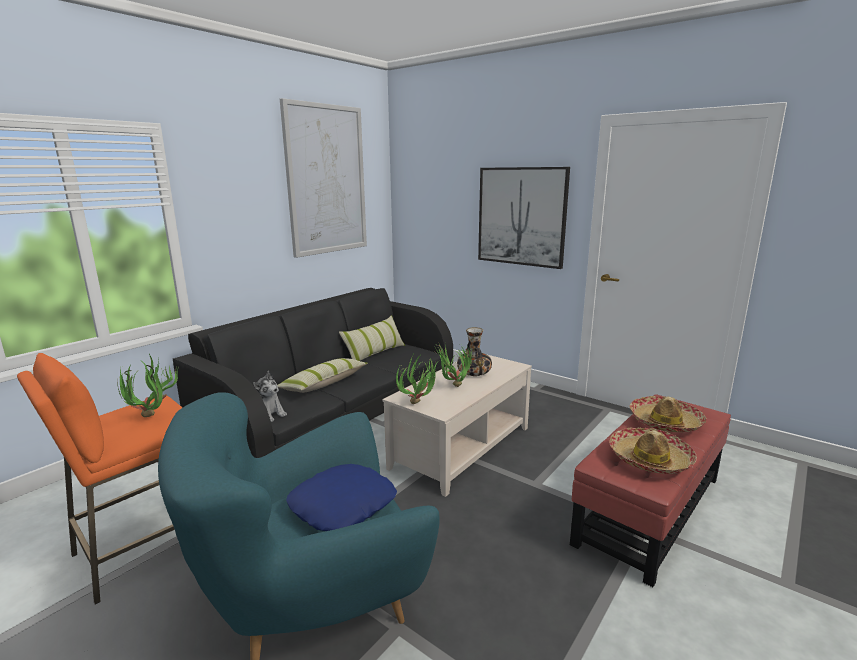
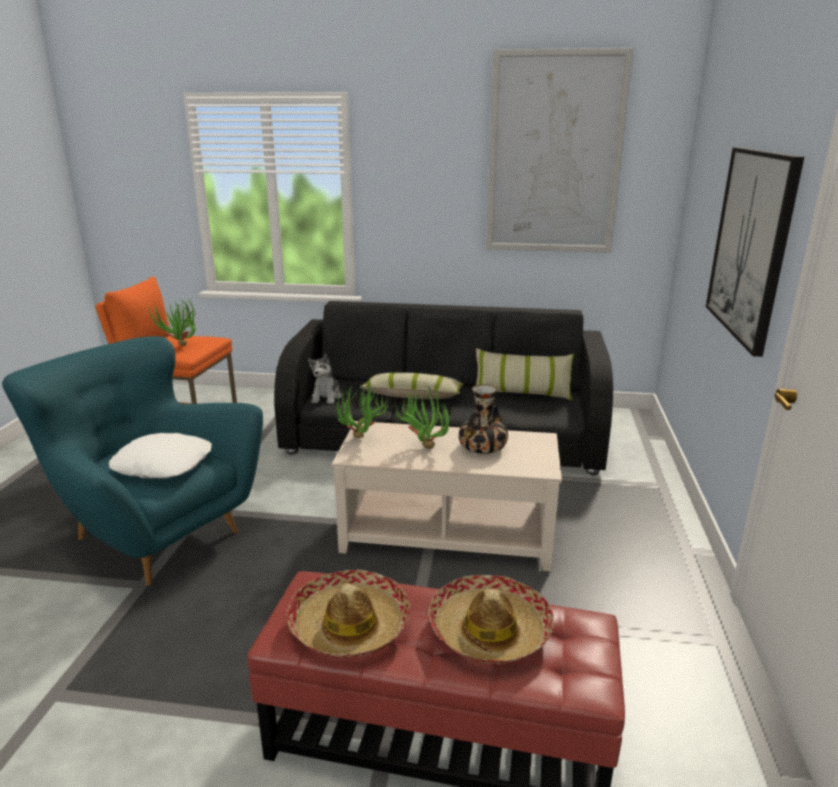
camera: 60 degrees right, 5 degrees up
(342, 505) = (163, 464): blue pillow -> white pillow

